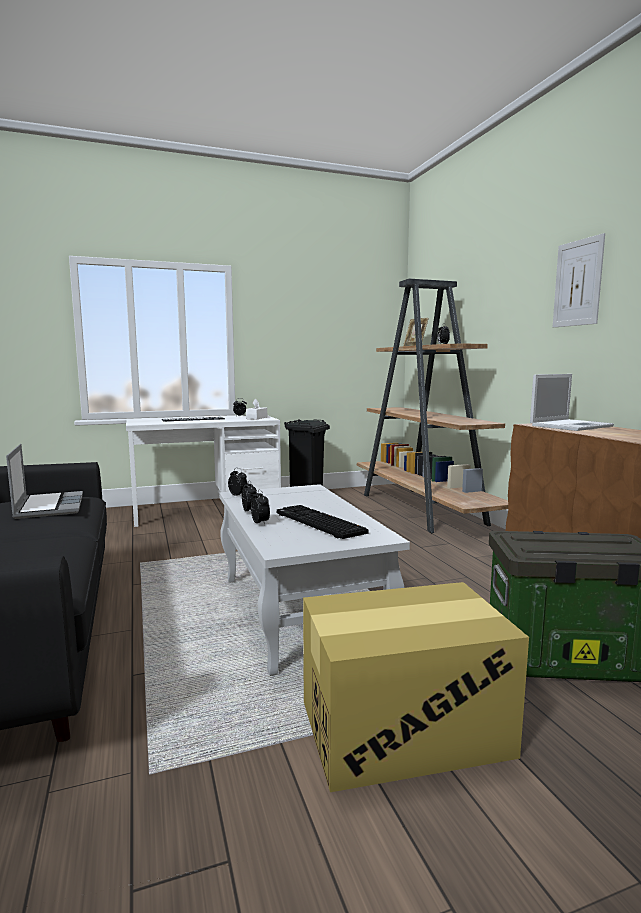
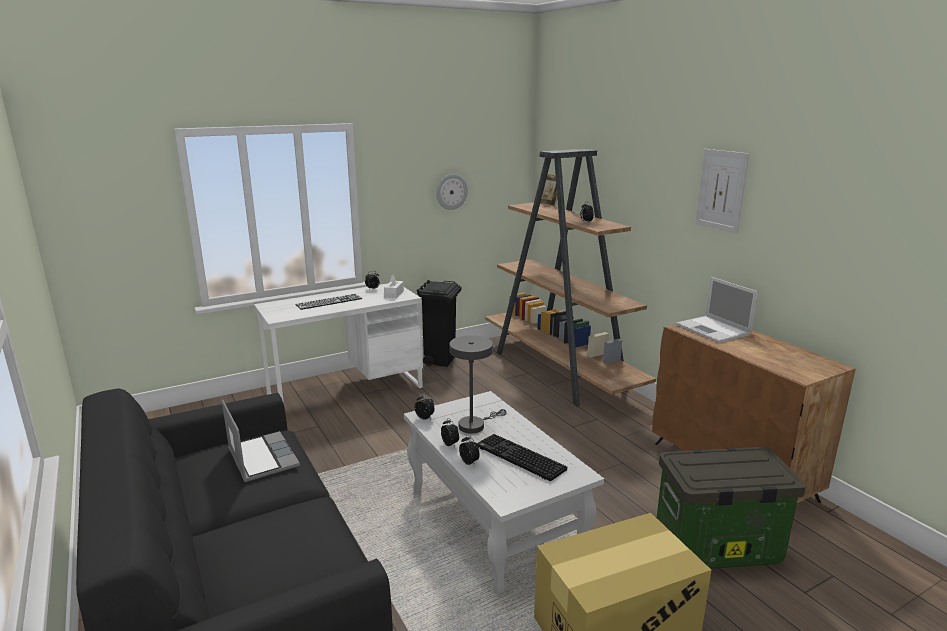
camera: 10 degrees left, 10 degrees up
(286, 501) = (474, 425): none -> grey table lamp
(324, 338) = (451, 192): none -> wall clock
(571, 426) = (714, 330): laptop -> laptop turned 105 degrees clockwise

